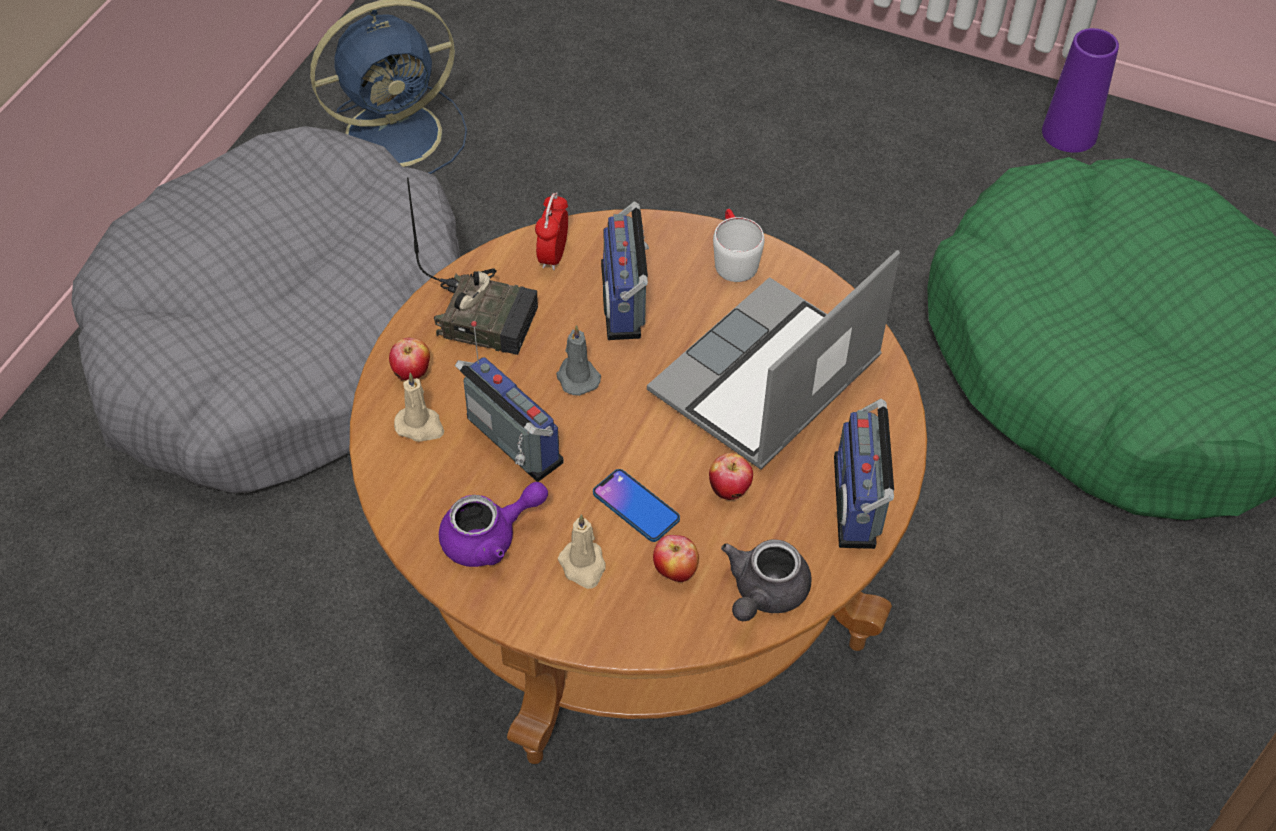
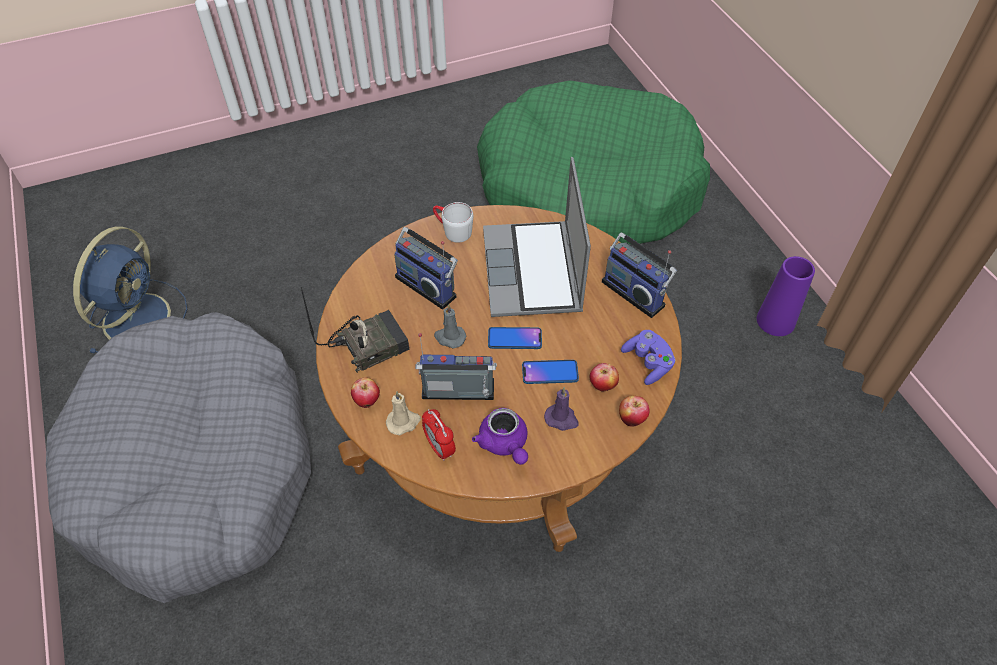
camera: 45 degrees left, 0 degrees up
(490, 538) = (504, 444): purple teapot -> purple teapot turned 135 degrees clockwise
(553, 255) = (366, 291): alarm clock -> alarm clock (440, 448)
(583, 566) = (562, 419): beige candle -> purple candle
(645, 437) = (514, 339): none -> phone
(729, 490) = (579, 332): apple -> apple (631, 419)
(763, 593) = (648, 363): grey teapot -> purple game controller
(1069, 133) = (464, 105): purple vase -> purple vase (775, 321)

